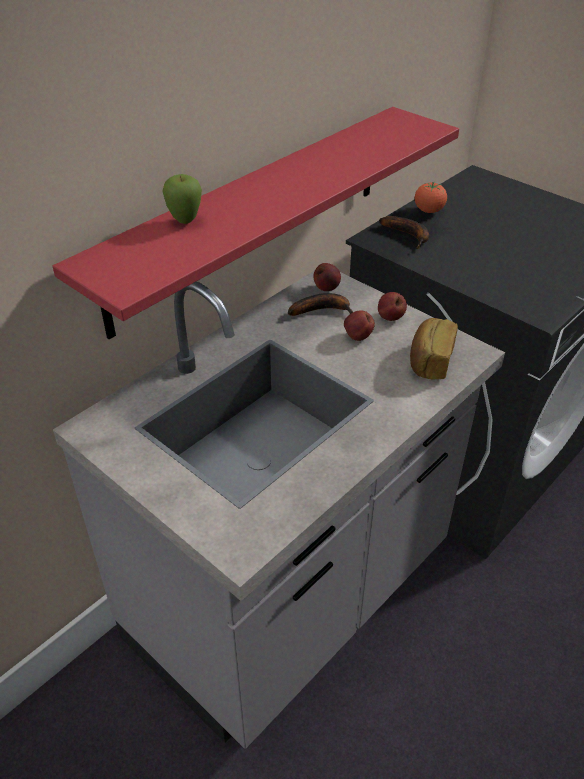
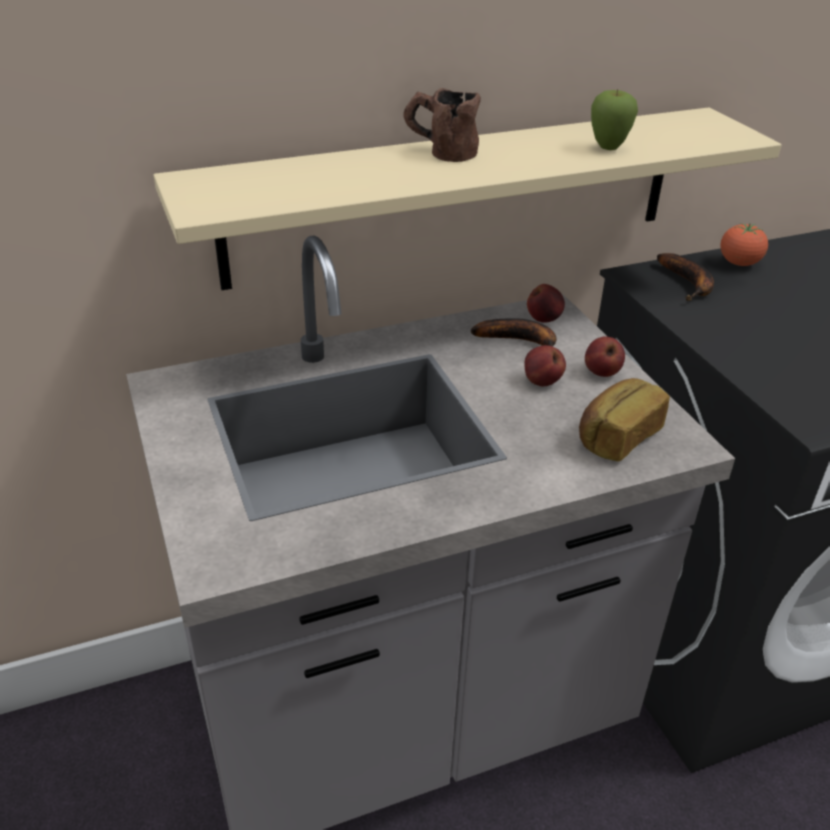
camera: 25 degrees right, 5 degrees down
(185, 222) = (332, 165): apple -> apple (608, 149)
(250, 189) = (439, 152): none -> brown mug
(252, 215) = (456, 196): red shelf -> beige shelf

